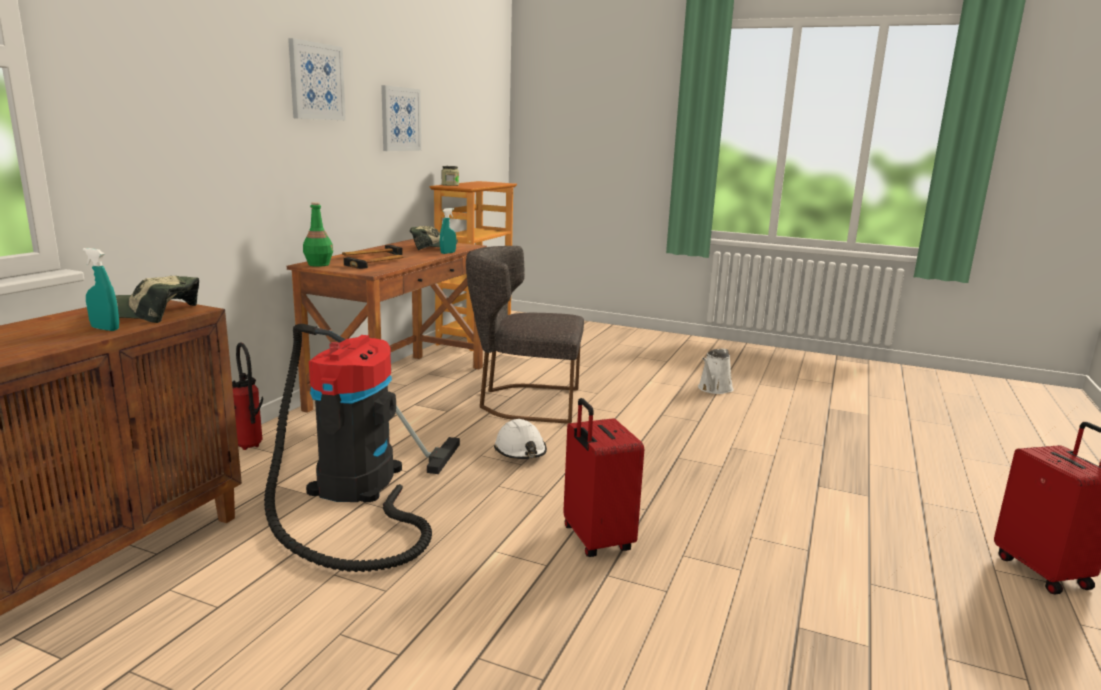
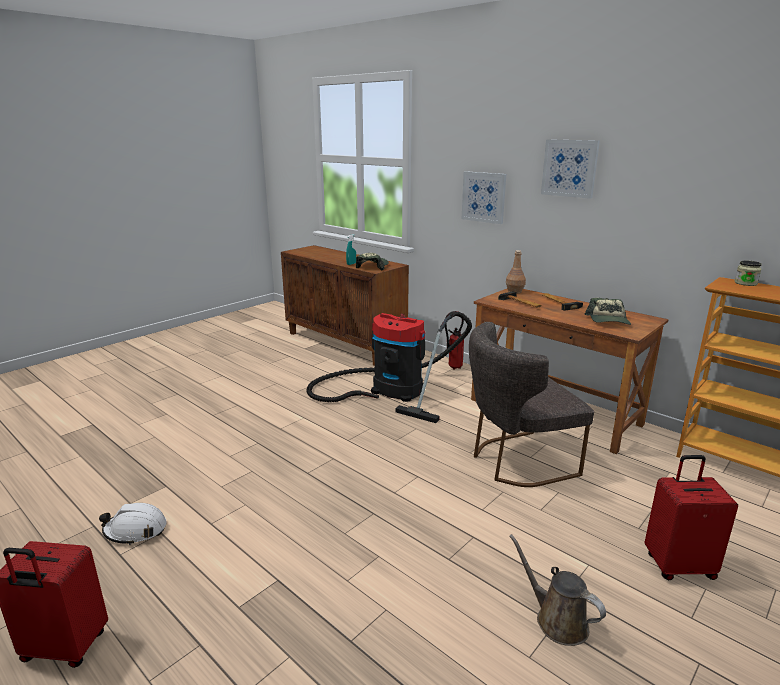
camera: 110 degrees right, 5 degrees up
(319, 264) = (515, 291): green bottle -> brown bottle
(400, 119) = (680, 202): picture -> picture (484, 197)
(448, 253) = (580, 323): turquoise spray bottle -> none
(520, 451) = (415, 443): white hard hat -> white hard hat (136, 530)
(524, 402) = (516, 461): grey chair -> grey chair turned 135 degrees counterclockwise
(595, 540) = (289, 446): red suitcase -> red suitcase (678, 565)
(714, 389) = (557, 620): white watering can -> brown watering can

